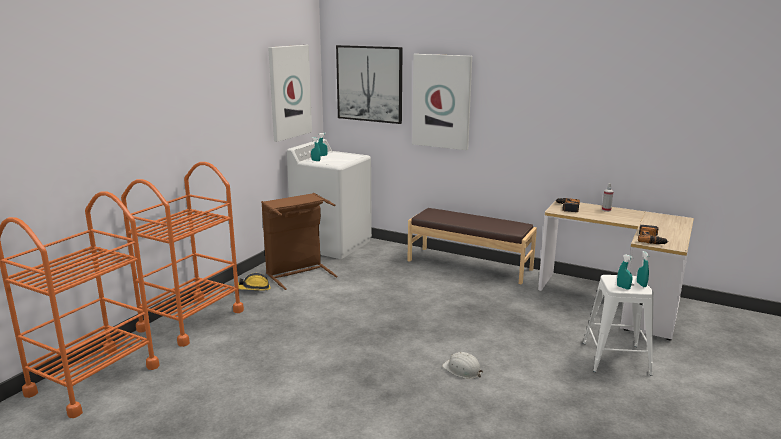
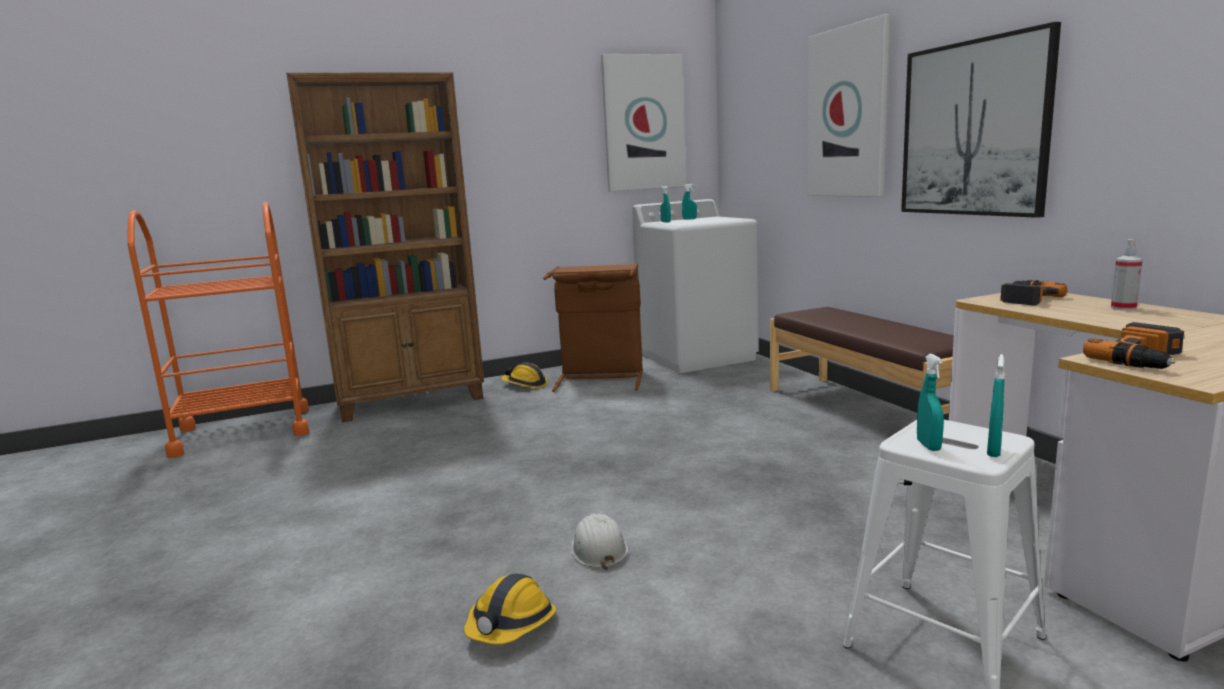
camera: 40 degrees right, 5 degrees down
(191, 320) = (412, 401): orange cart -> brown bookcase
(369, 84) = (763, 104): picture -> picture (973, 129)
(482, 413) = (511, 625): none -> hard hat

